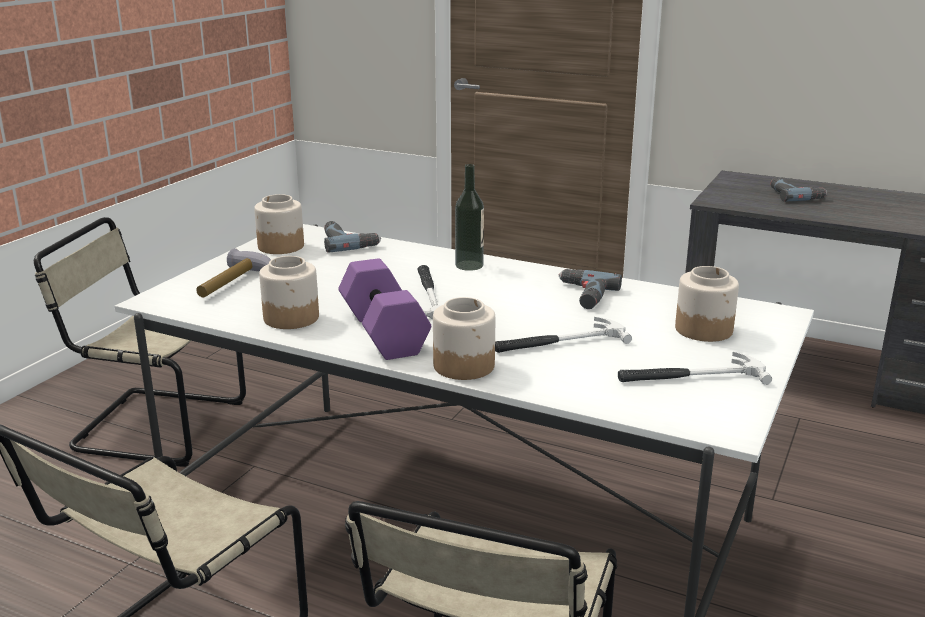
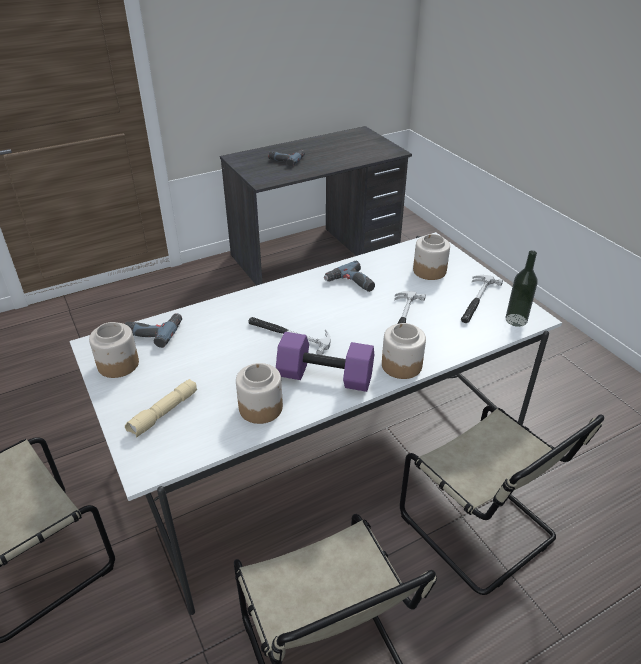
camera: 55 degrees left, 15 degrees up
(234, 283) = (164, 414): hammer -> beige flashlight
(469, 265) = (260, 301): bottle -> bottle (516, 320)

